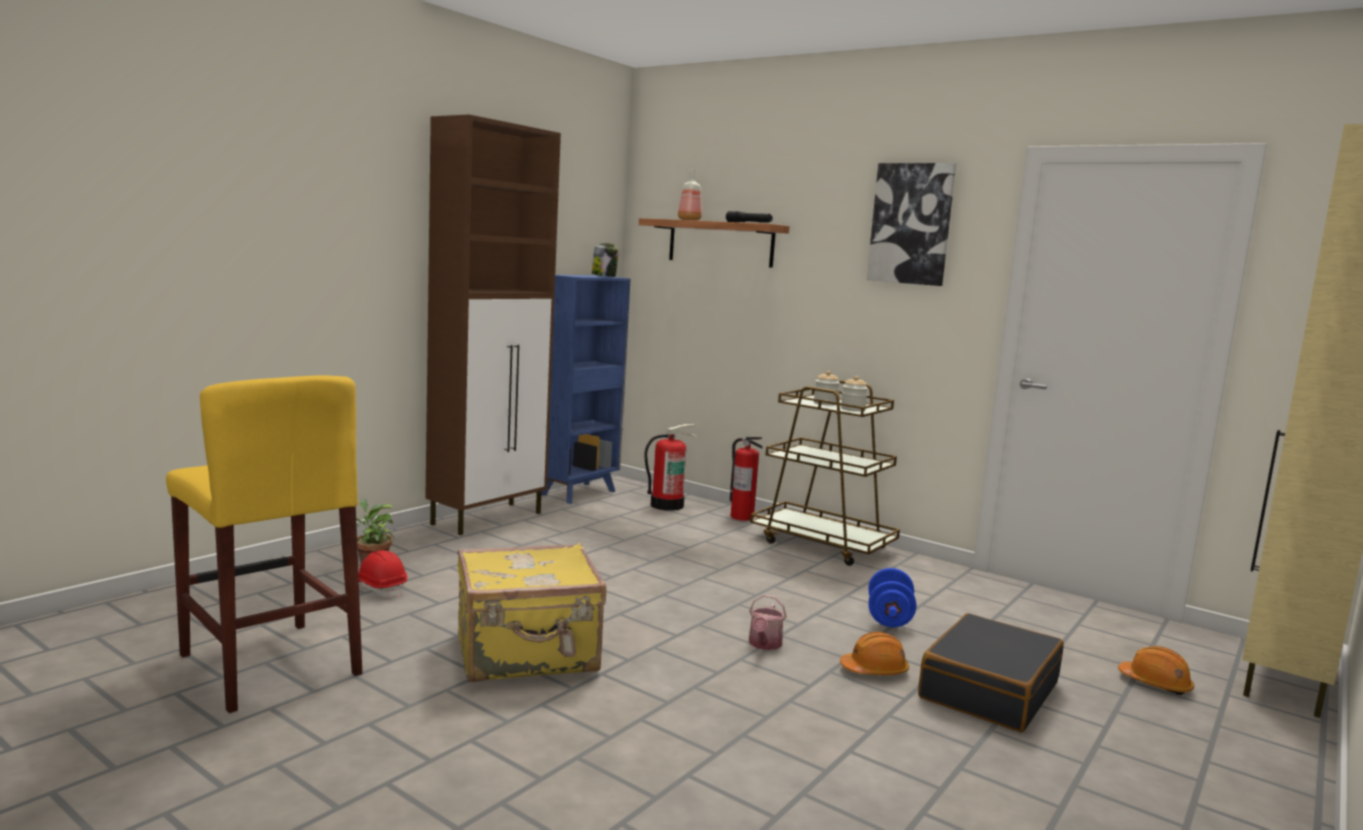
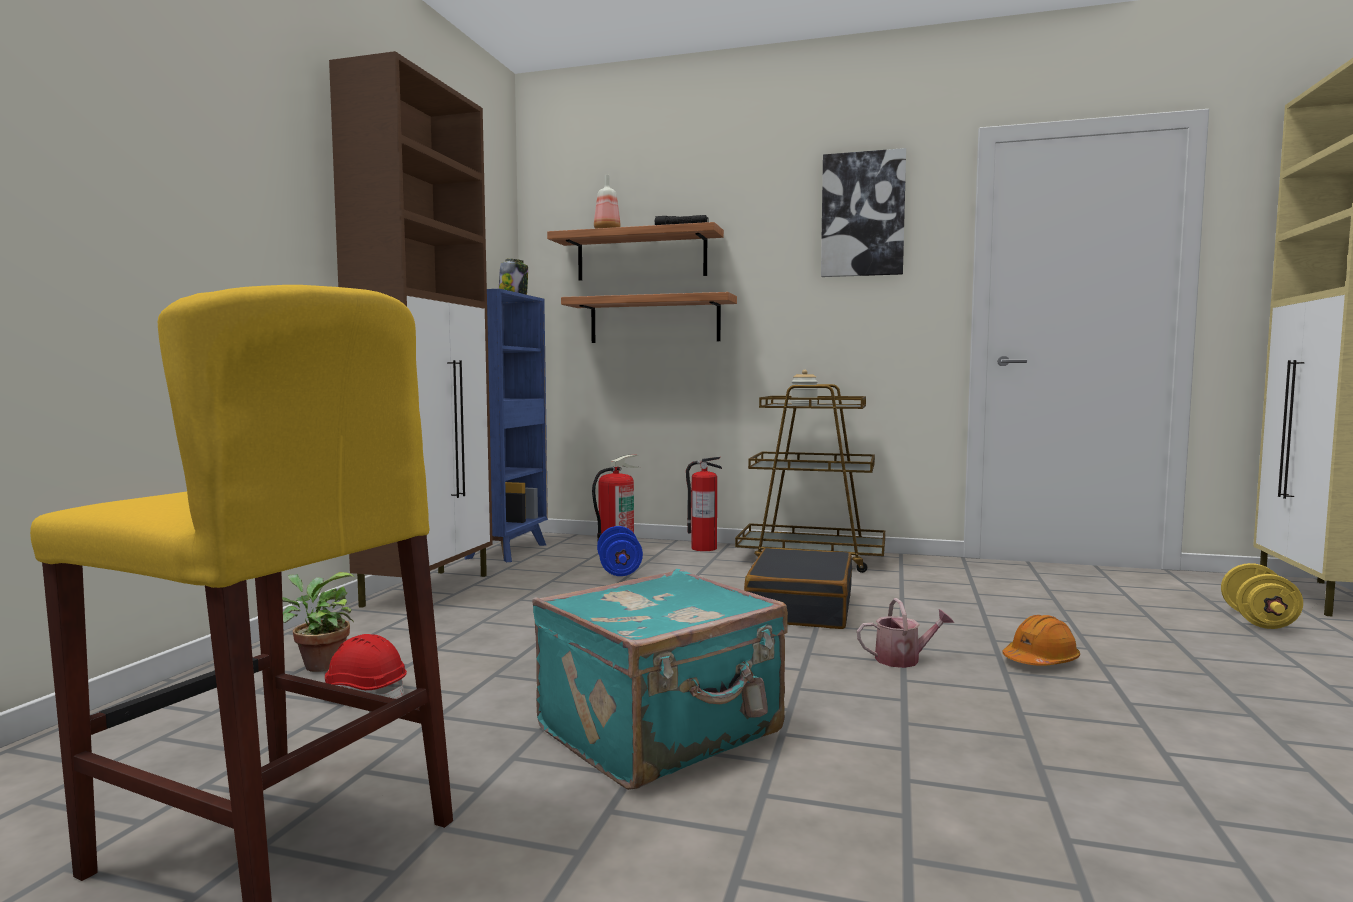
camera: 20 degrees left, 5 degrees down
(527, 654) = (662, 732): yellow suitcase -> turquoise suitcase
(726, 303) = (654, 320): none -> shelf
(764, 645) = (903, 659): watering can -> watering can turned 90 degrees counterclockwise
(853, 409) = (840, 406): jar -> none
(889, 618) = (970, 610): blue dumbbell -> blue dumbbell (619, 571)
(988, 690) = (1160, 656): black suitcase -> black suitcase (799, 607)
(1155, 684) = (1258, 621): orange hard hat -> yellow dumbbell

